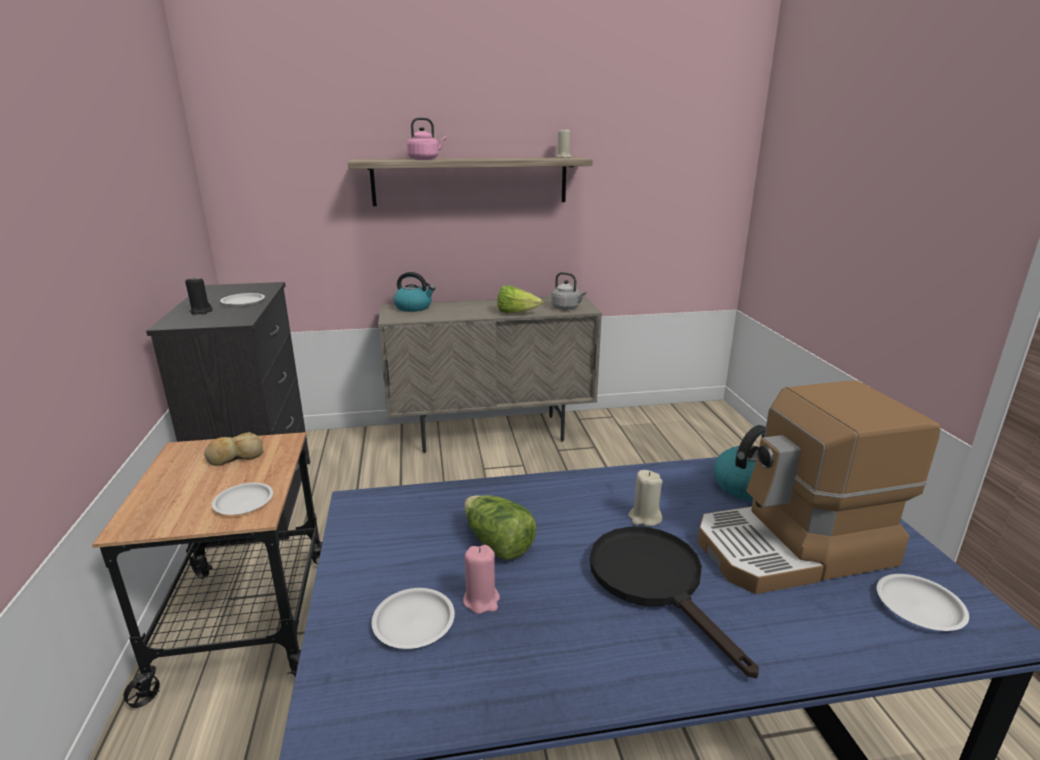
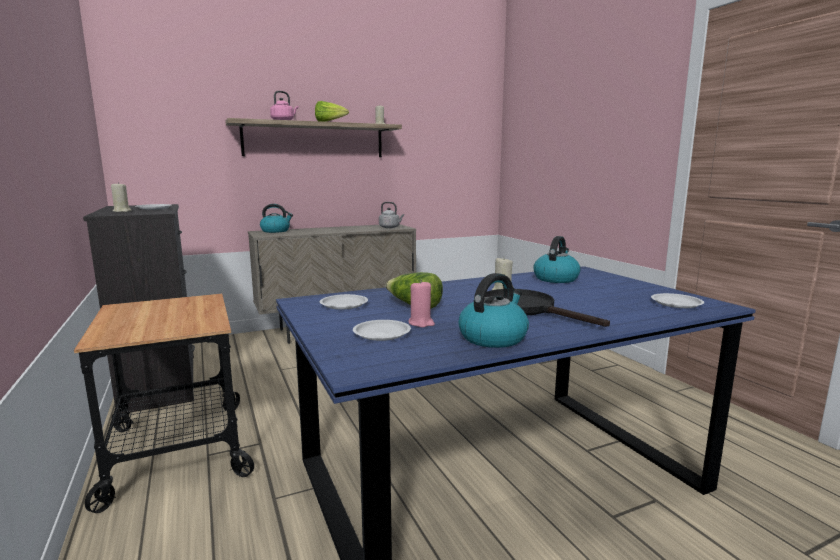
camera: 15 degrees left, 10 degrees down
(201, 311) = (122, 211): black candle -> beige candle
(235, 457) = (170, 306): bread -> none
(243, 502) = (195, 323): white plate -> white plate (343, 305)
(516, 313) = (355, 230): lettuce -> lettuce (329, 122)
(563, 667) = (493, 337): none -> kettle
(794, 549) = (598, 294): coffee machine -> none

